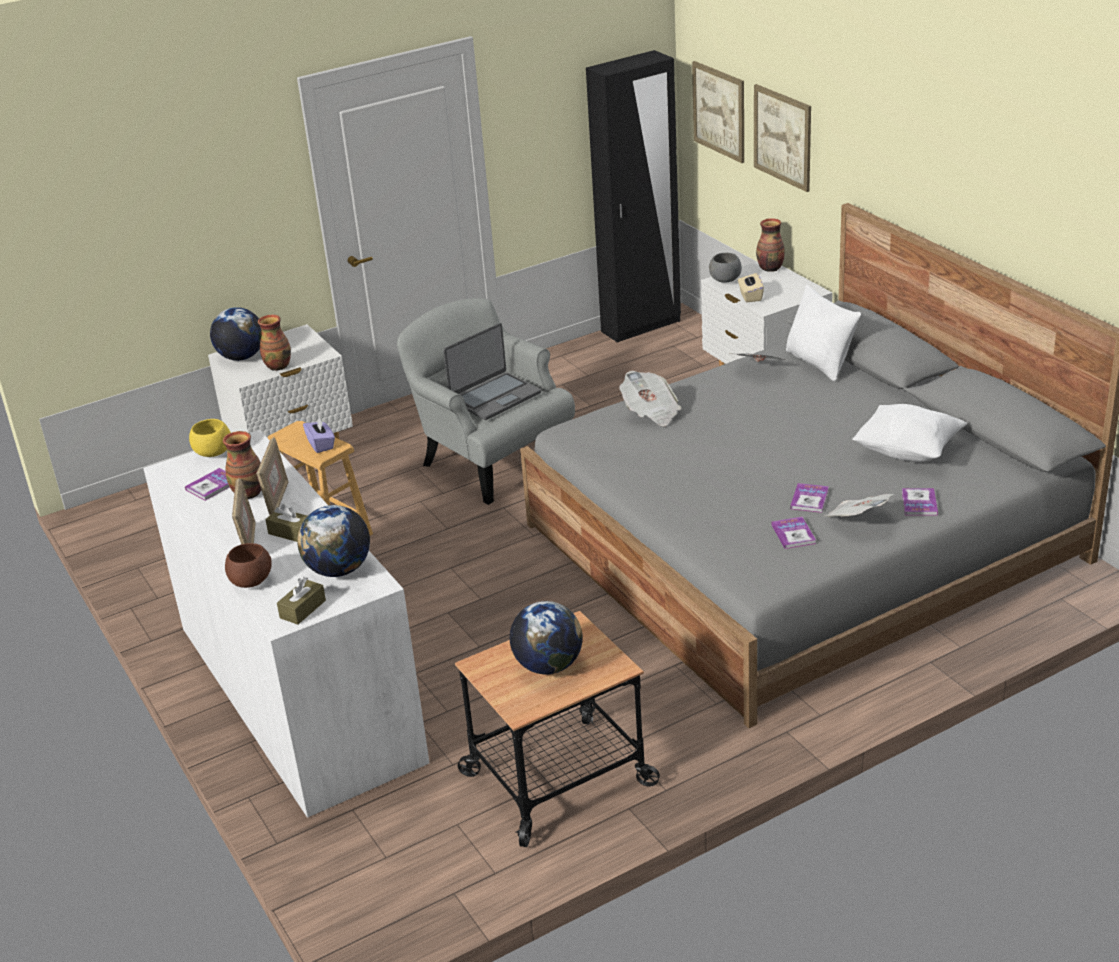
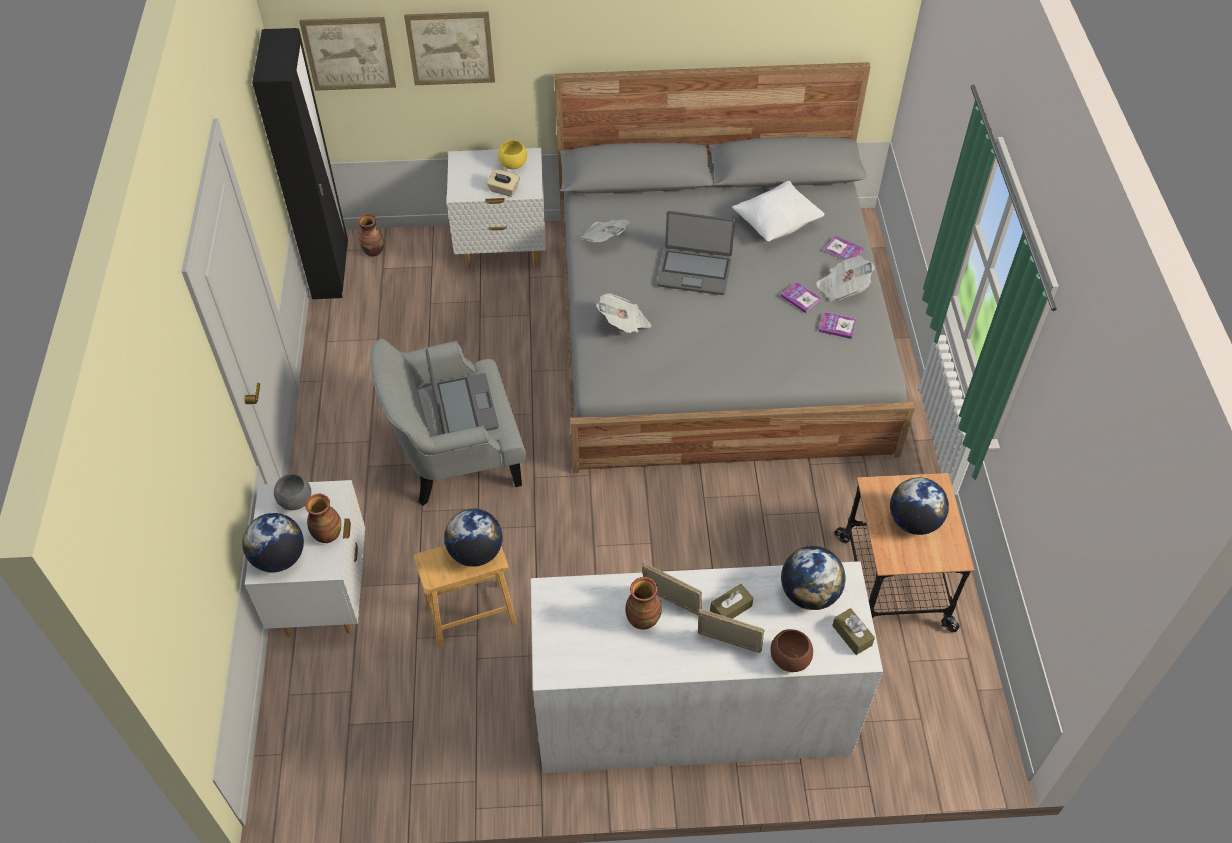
camera: 65 degrees left, 20 degrees up
(212, 486) = (609, 643): book -> none
(213, 453) = (548, 626): yellow bowl -> yellow bowl (513, 165)
(321, 445) = (475, 552): purple tissue box -> globe
(725, 280) = (462, 190): grey bowl -> grey bowl (295, 501)
(770, 268) = (468, 158): vase -> vase (374, 251)
(770, 427) = (694, 272): none -> laptop
(819, 363) = (623, 205): white pillow -> none

